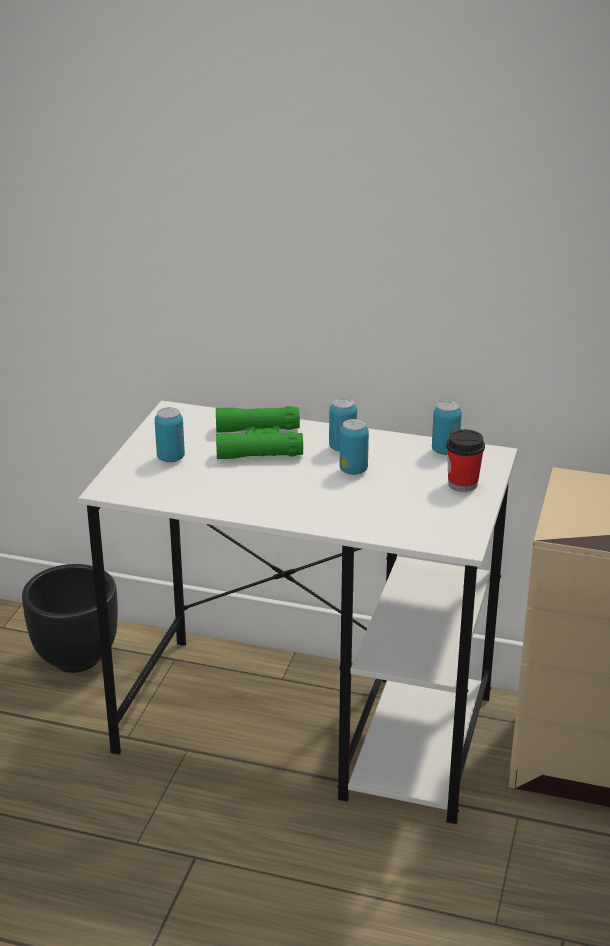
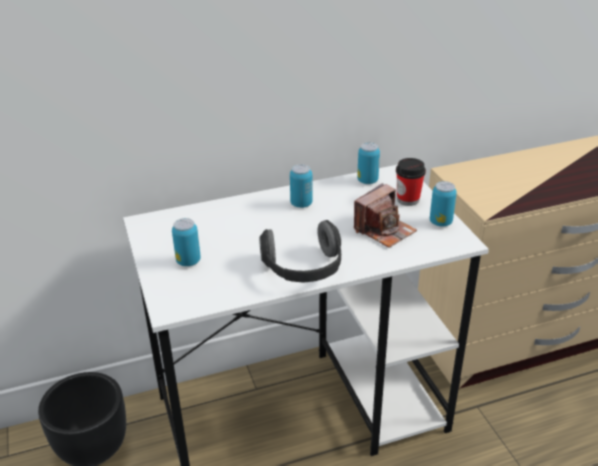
camera: 35 degrees left, 5 degrees up
(258, 443) = (239, 223): green binoculars -> none
(264, 505) = (304, 270): none -> headphones
(353, 470) = (329, 217): can -> can (440, 222)
(393, 502) = (384, 230): none -> camera

